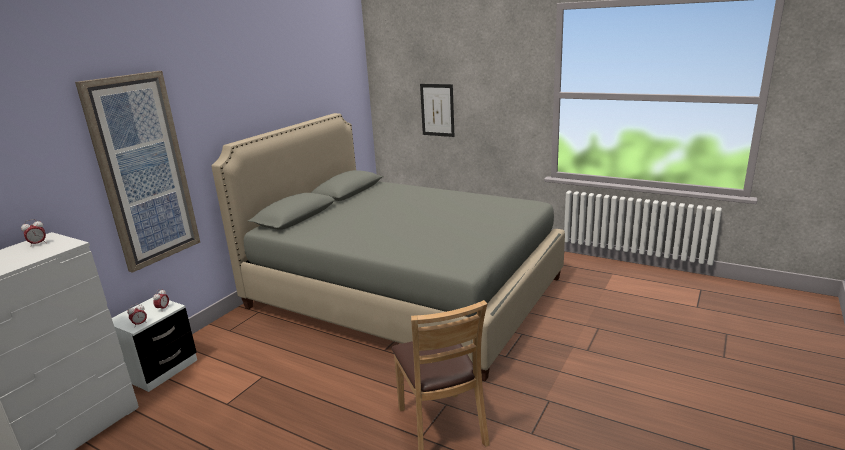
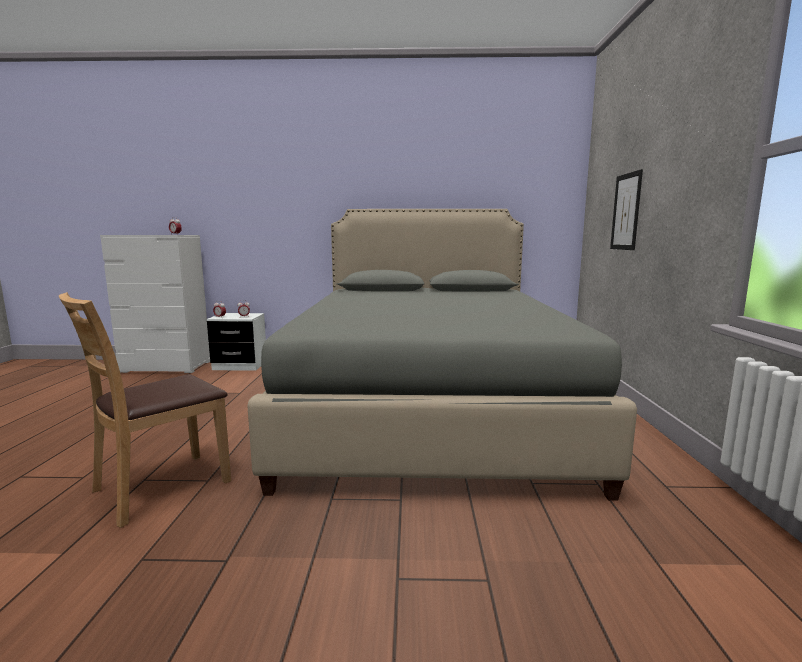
camera: 60 degrees right, 10 degrees down
(143, 171) = (276, 214): picture -> none

